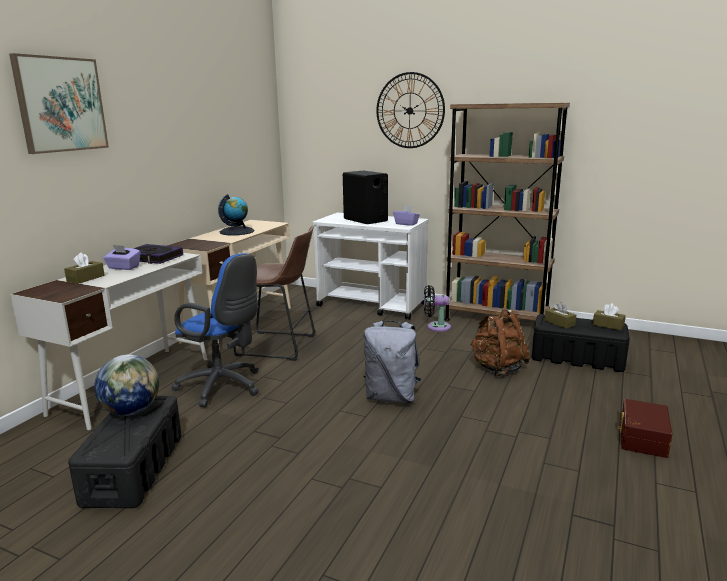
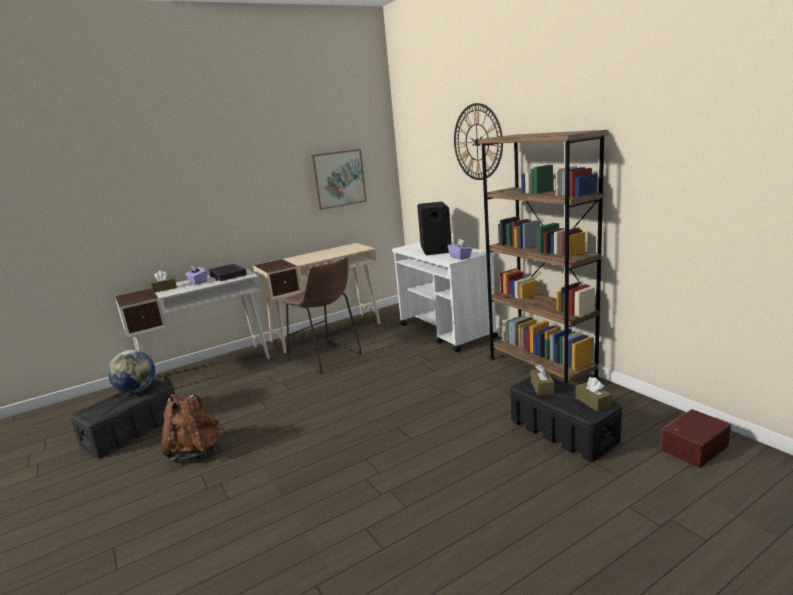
camera: 35 degrees right, 0 degrees up
(61, 104) = (155, 165): picture -> picture (338, 179)
(224, 387) = (249, 384): blue office chair -> none
(237, 231) = (322, 255): globe -> none
(391, 397) = (339, 424): grey backpack -> none
(436, 327) = (470, 364): black fan -> none
(497, 368) = (464, 421): brown backpack -> brown backpack (196, 452)
(641, 438) = (493, 541): brown storage box -> brown storage box (692, 447)

